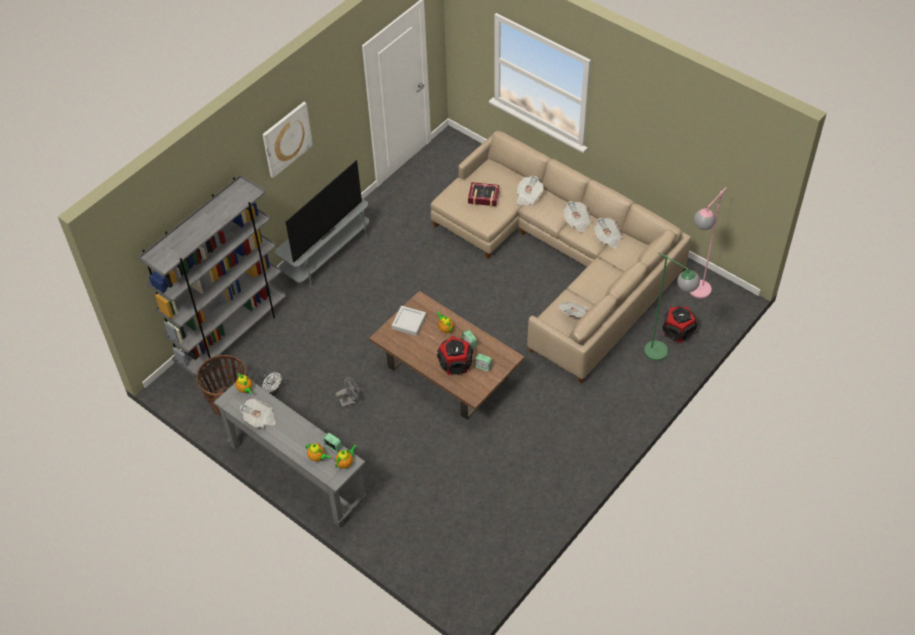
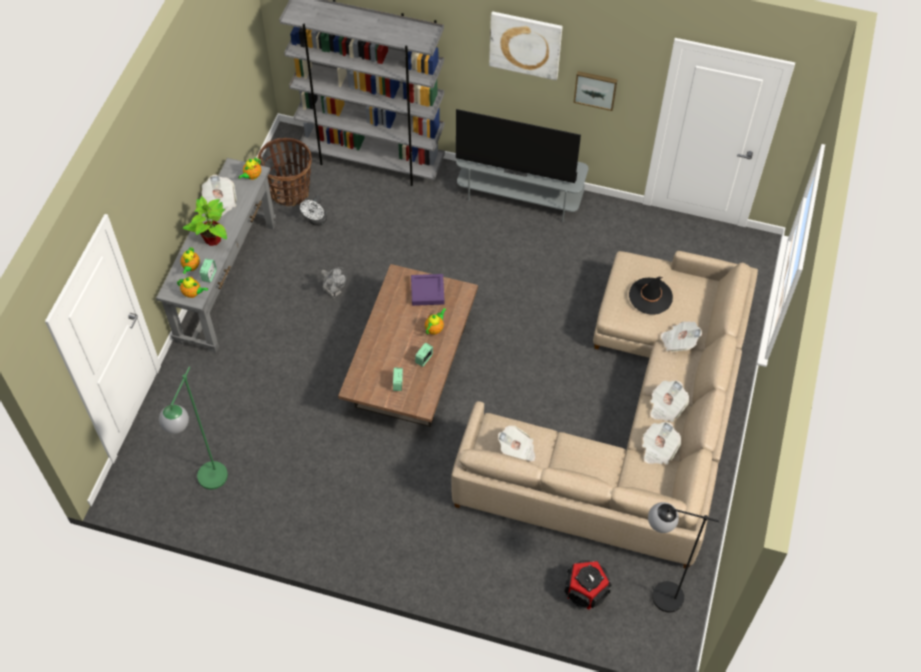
camera: 65 degrees right, 5 degrees up
(297, 434) = (213, 239): none -> potted plant
(332, 129) = (595, 89): none -> picture
(409, 322) = (427, 292): grey tray -> purple tray
(455, 363) = (390, 355): speaker -> none
(483, 197) = (650, 296): book -> black hat
(663, 355) = (539, 585): green floor lamp -> green floor lamp (208, 485)
(695, 294) = (656, 594): pink floor lamp -> black floor lamp

